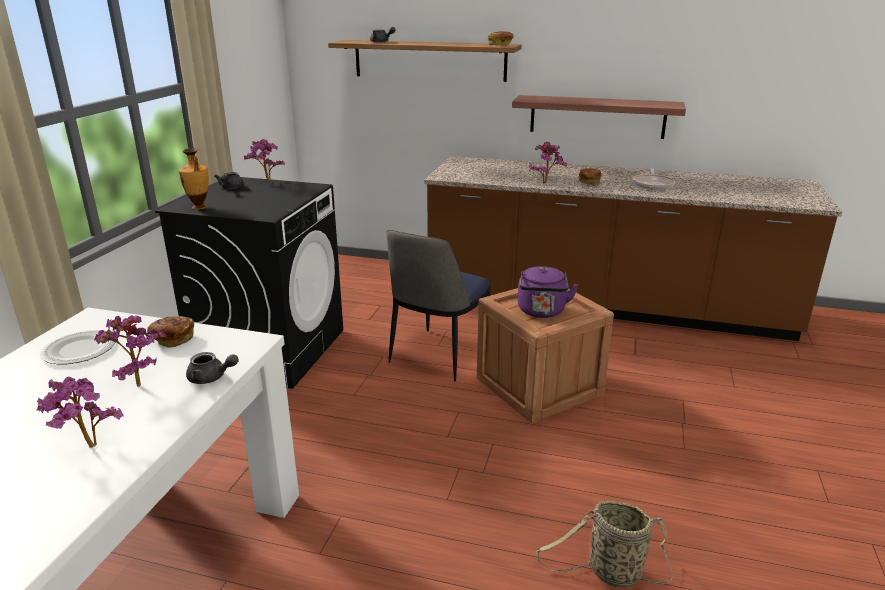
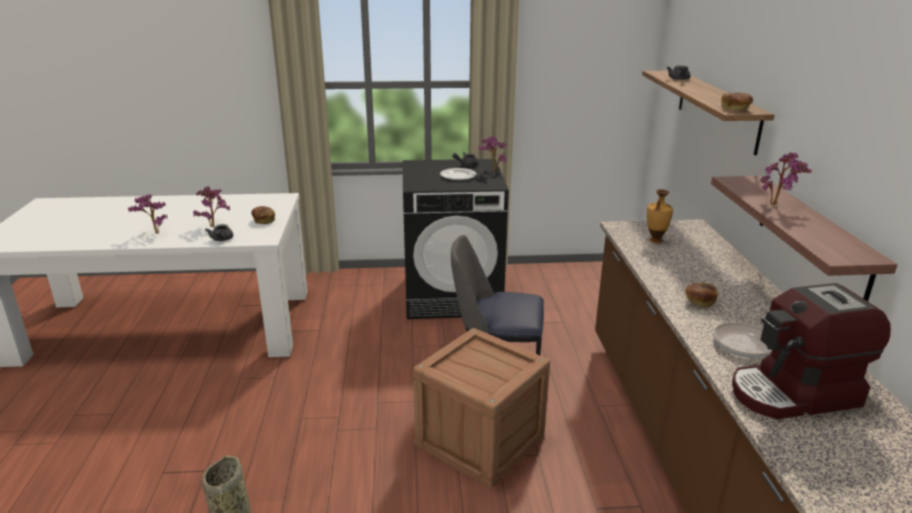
camera: 70 degrees right, 0 degrees up
(79, 349) = (248, 205): plate -> plate (458, 176)
(199, 207) = (416, 167): vase -> vase (655, 241)
(541, 312) = (472, 365): purple kettle -> none
(546, 183) = (663, 277): potted plant -> potted plant (777, 205)
(711, 188) = (794, 394): none -> coffee machine

